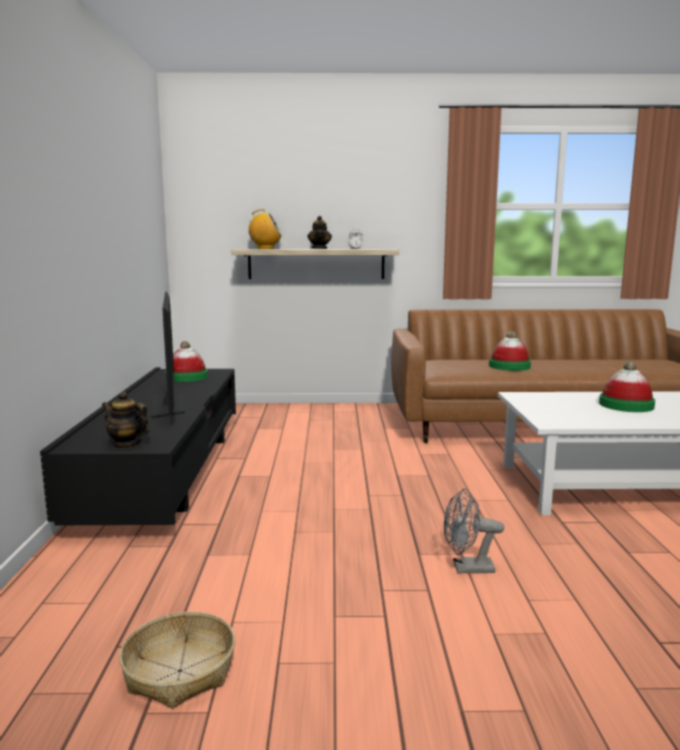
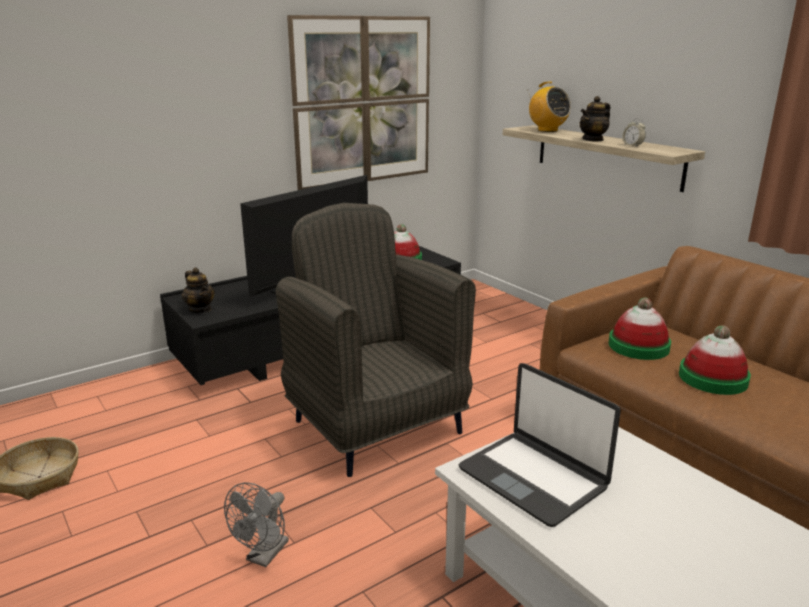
camera: 55 degrees right, 10 degrees up
(125, 224) = (363, 101): none -> picture
(126, 444) = (200, 309): teapot -> teapot turned 150 degrees clockwise
(341, 488) = (375, 426): none -> grey armchair
(467, 568) = (264, 556): grey fan -> grey fan turned 120 degrees counterclockwise
(570, 414) = (533, 478): none -> laptop
(626, 405) = (661, 516): hat -> hat (638, 346)

